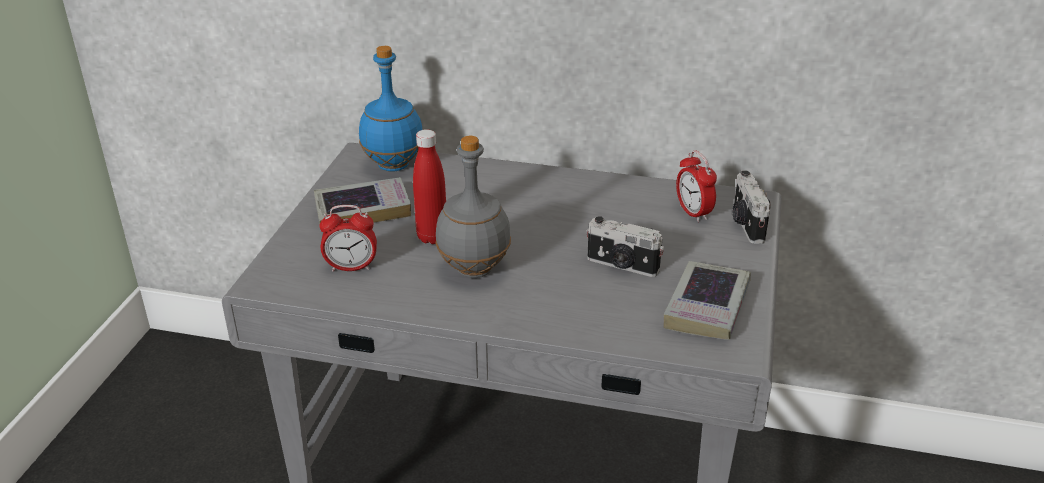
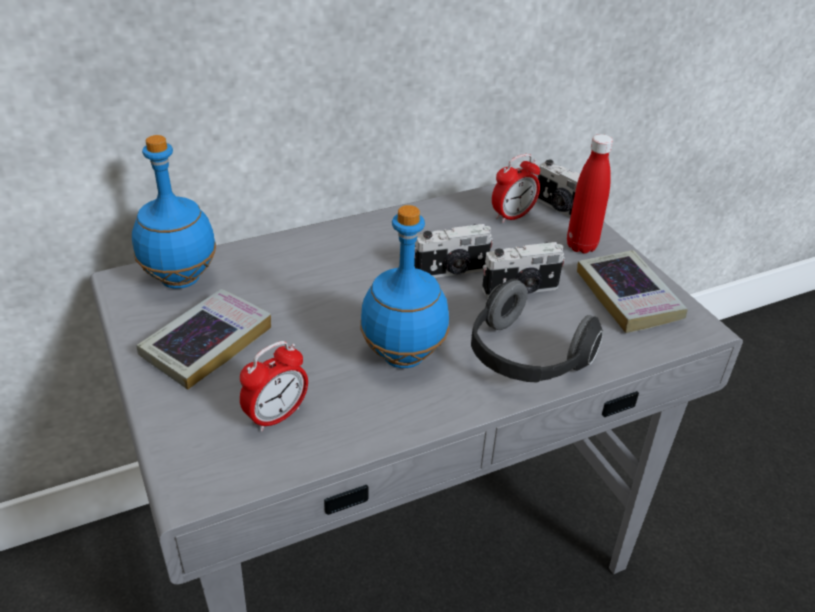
camera: 40 degrees left, 5 degrees up
(432, 237) = (319, 341): red bottle -> red bottle (581, 246)
(475, 269) = (403, 355): grey bottle -> blue bottle
(558, 309) = (524, 358): none -> headphones
(585, 232) = (452, 272): none -> camera
(693, 213) = (512, 216): alarm clock -> alarm clock turned 60 degrees counterclockwise

